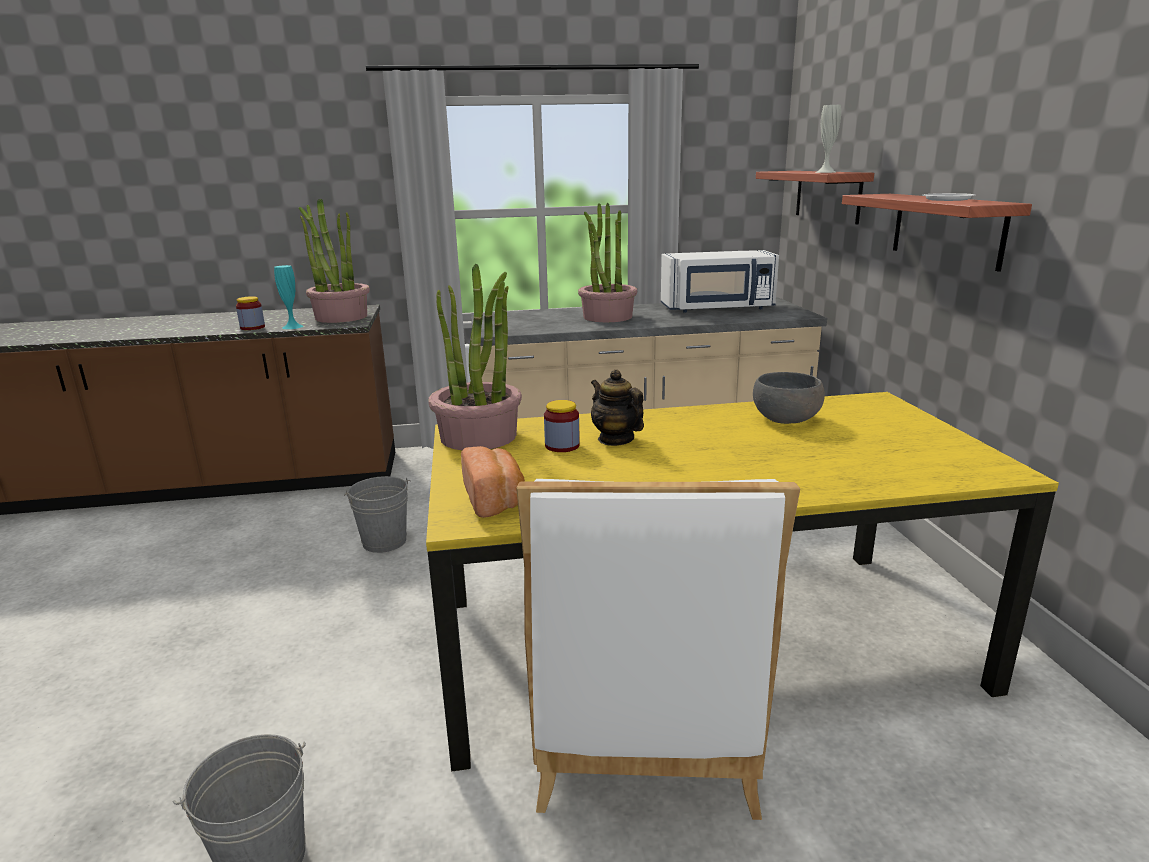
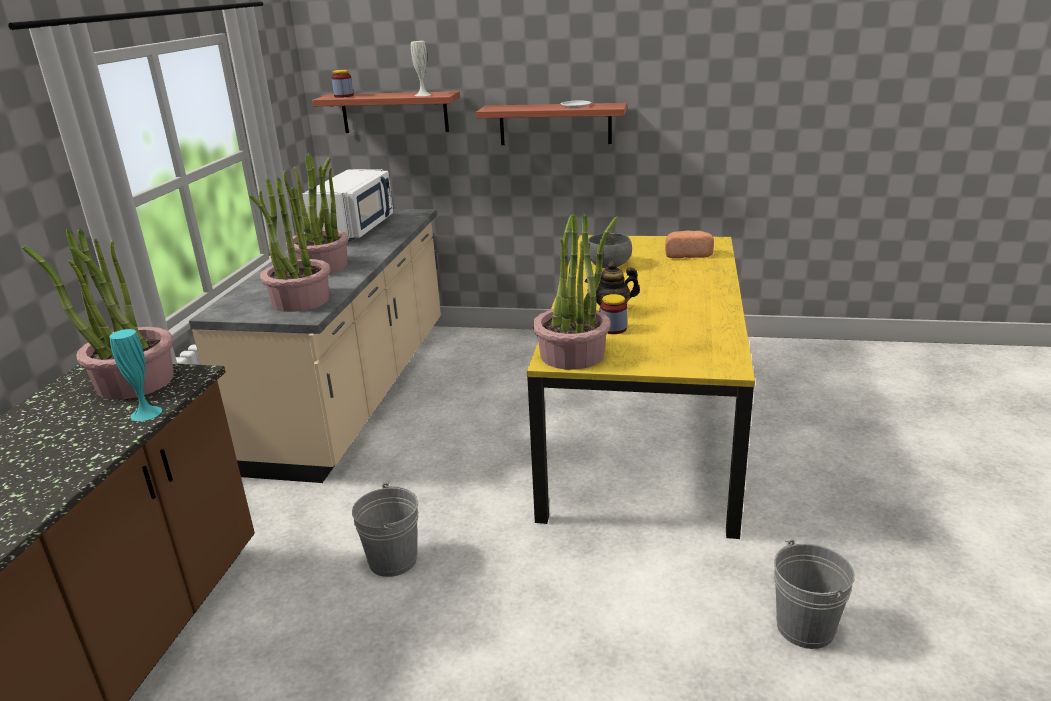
camera: 70 degrees left, 5 degrees up
(252, 327) = (98, 444): jar -> jar (343, 96)
(495, 499) = (698, 356): bread -> bread (687, 254)
(521, 325) = (300, 301): none -> potted plant
(643, 736) = (725, 461): white chair -> none

